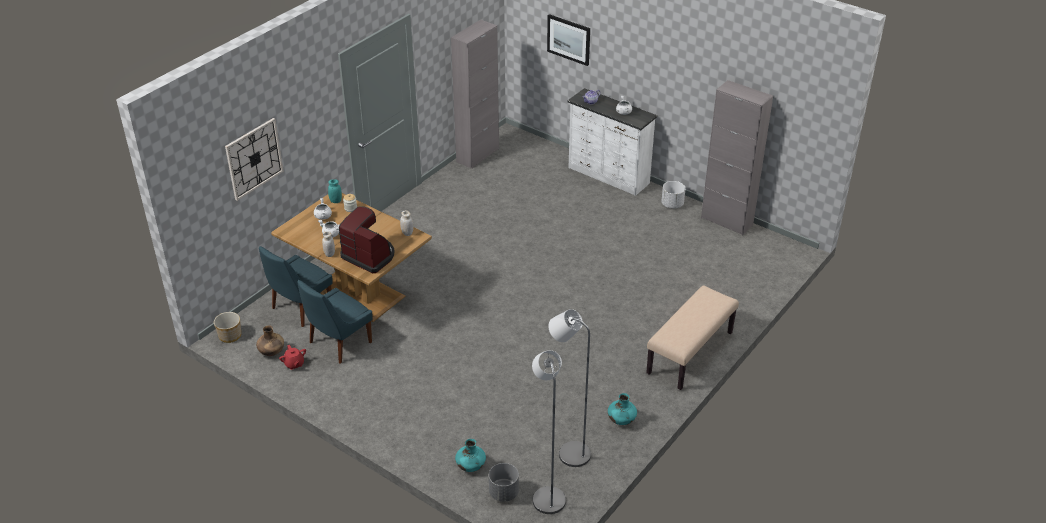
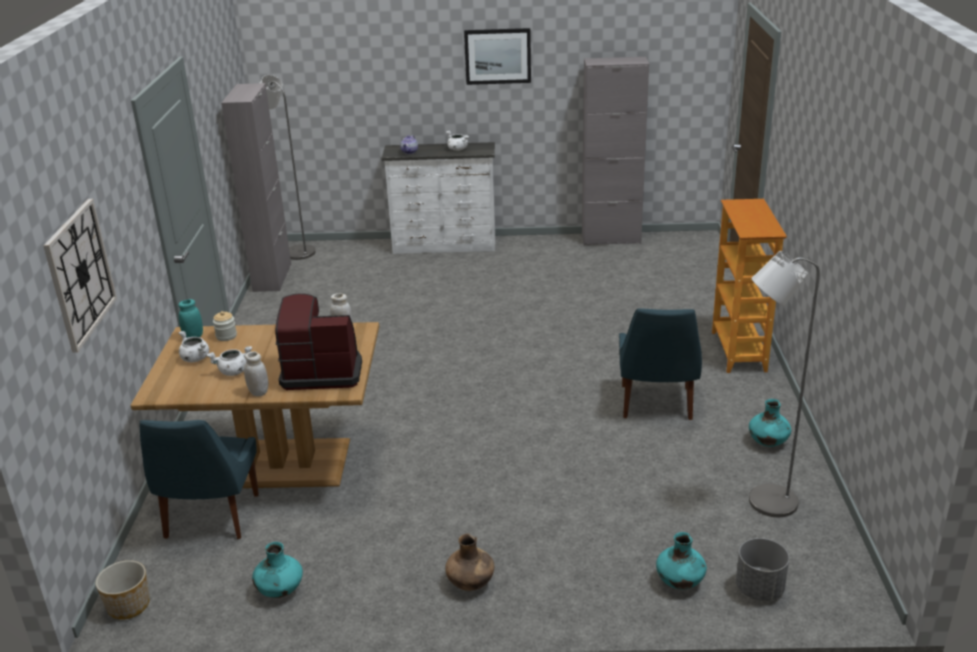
camera: 35 degrees left, 10 degrees down
(271, 352) = (225, 593): brown vase -> brown vase (471, 583)
(294, 364) = (280, 590): red teapot -> turquoise vase
(338, 343) = (319, 533): blue chair -> blue chair (656, 404)
(547, 495) = (809, 562): grey floor lamp -> grey floor lamp (296, 251)
(569, 39) = (351, 87): picture -> picture (498, 56)
(672, 204) = (541, 245): white planter -> none
(690, 353) = (739, 352): beige bench -> bookcase

